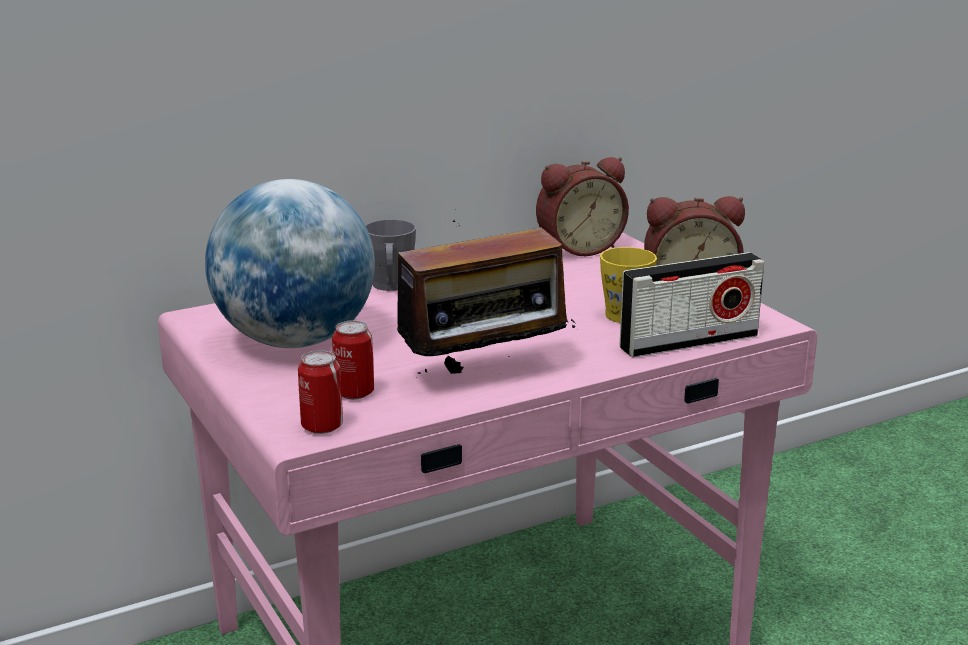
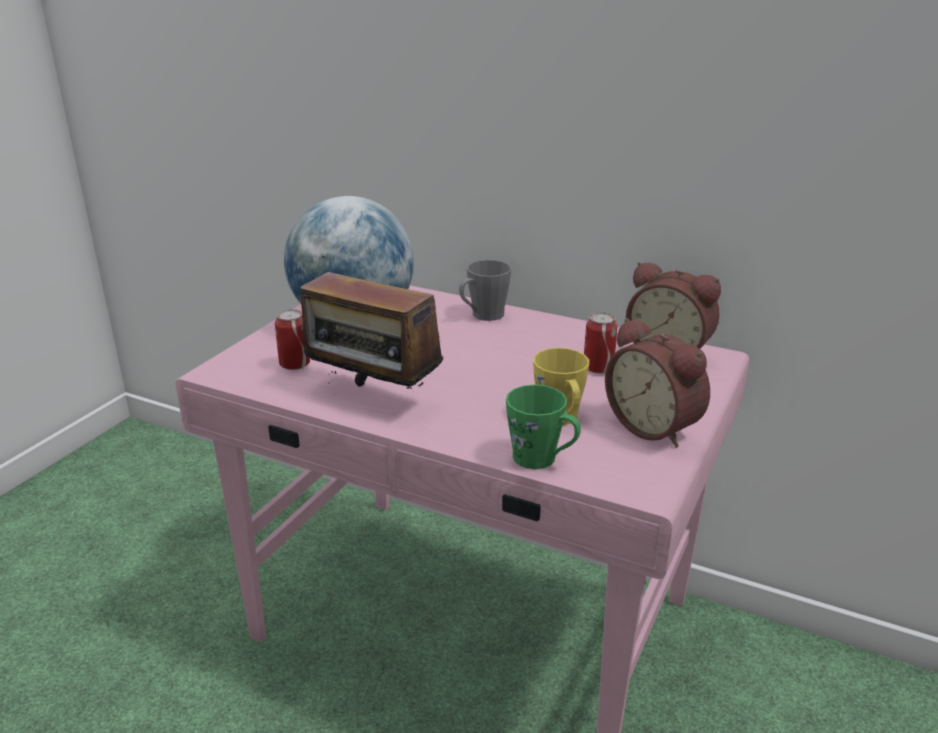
camera: 55 degrees right, 5 degrees up
(322, 426) = (235, 372): can -> can (598, 368)
(688, 342) = (542, 459): radio -> green mug

